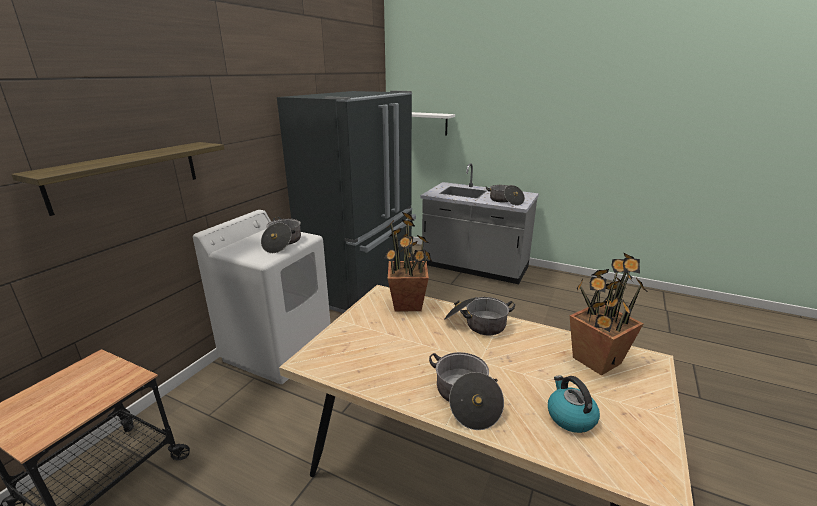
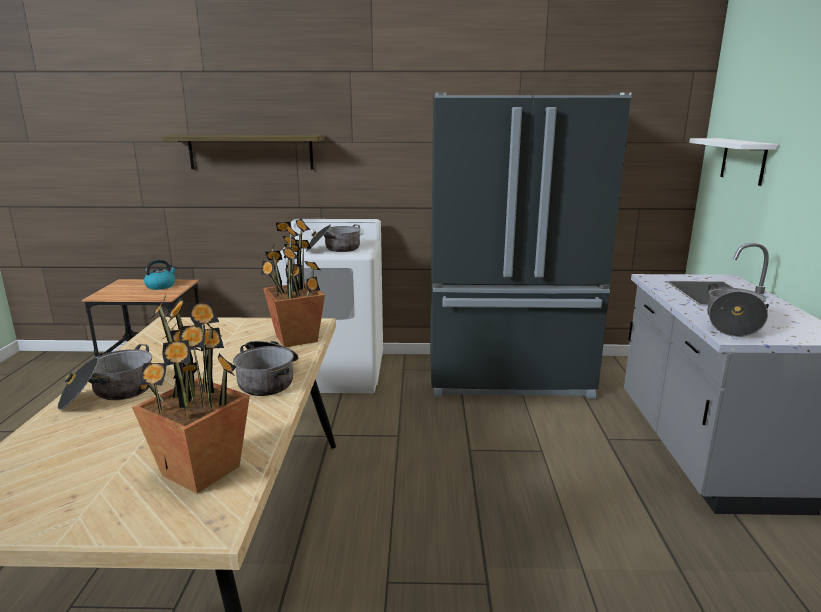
camera: 65 degrees right, 5 degrees down
(570, 417) = (71, 456): kettle -> kettle (161, 286)

